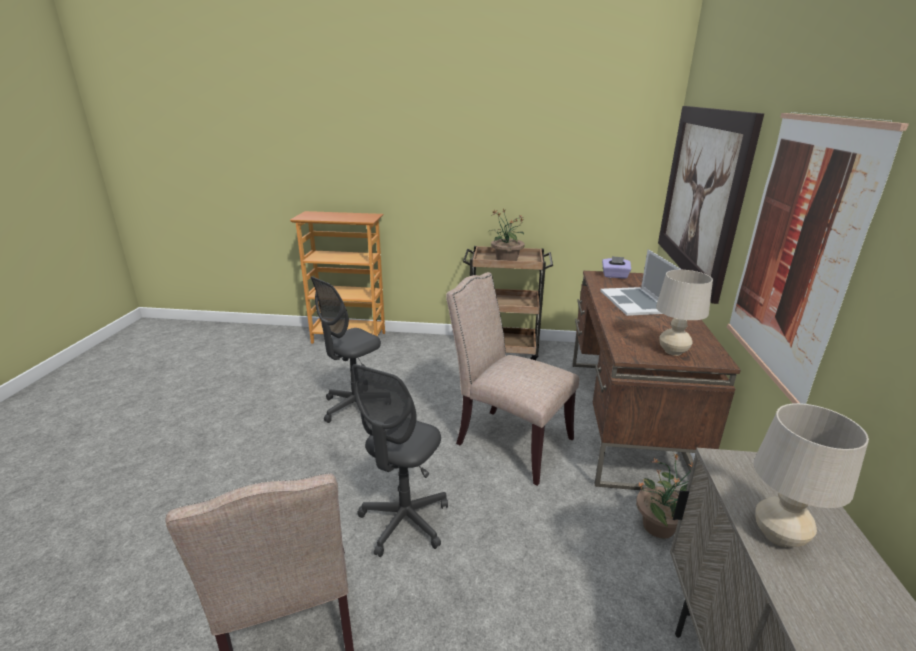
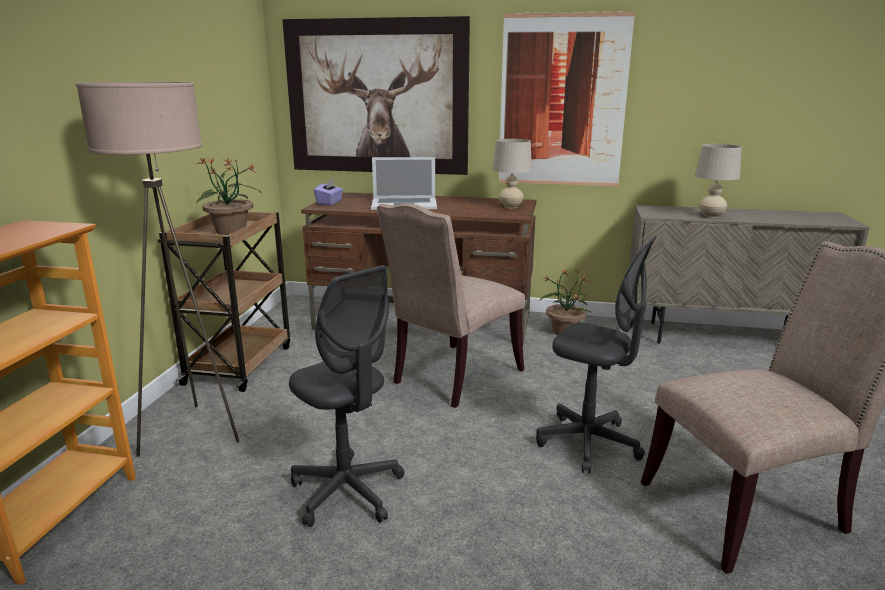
camera: 85 degrees left, 5 degrees down
(417, 352) = (192, 433): none -> beige floor lamp

